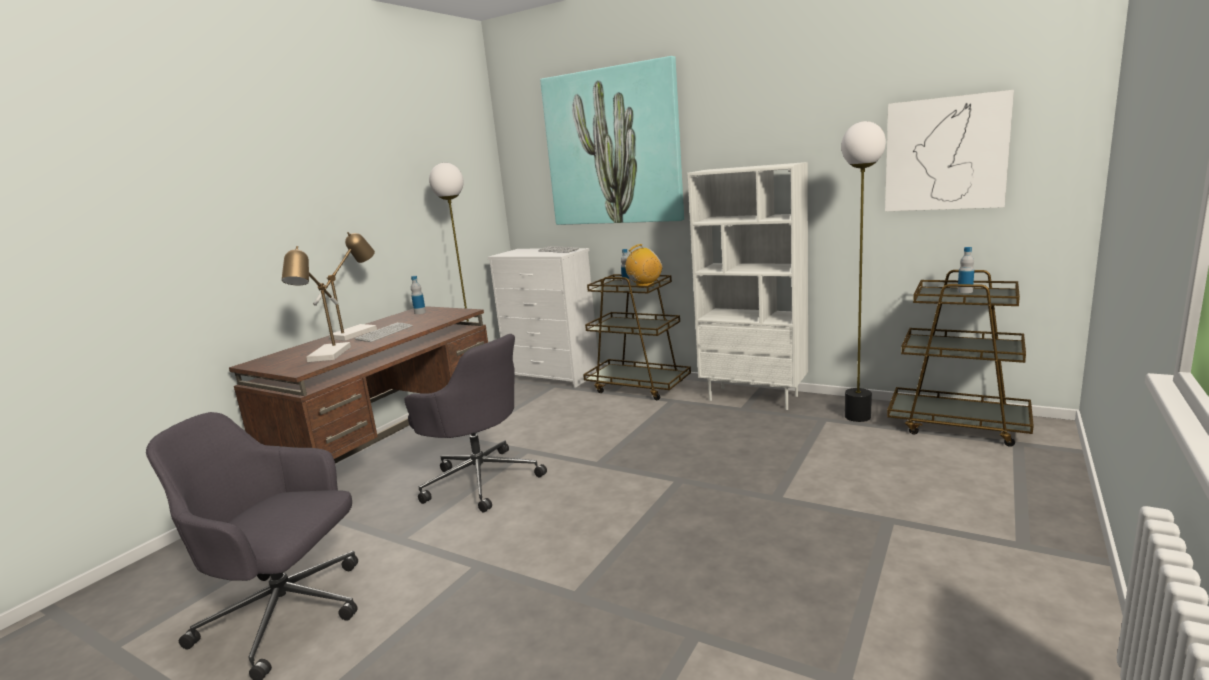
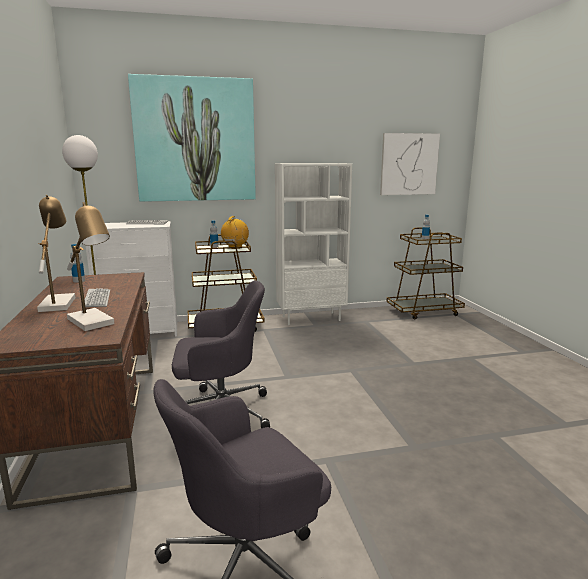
camera: 45 degrees left, 0 degrees up
(857, 416) = (378, 317): floor lamp -> none

